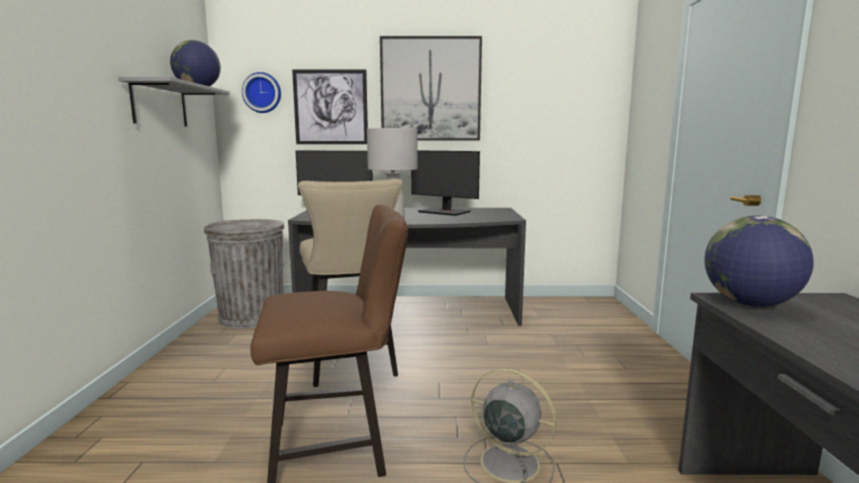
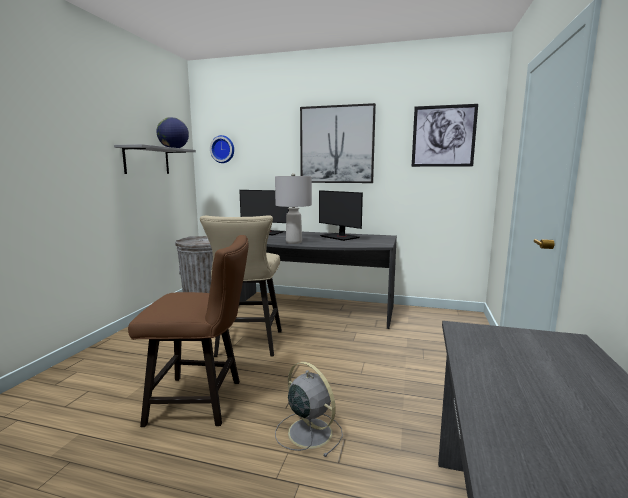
camera: 15 degrees right, 0 degrees up
(330, 107) = (267, 159): picture -> picture (443, 136)
(750, 304) = (478, 336): globe -> none

